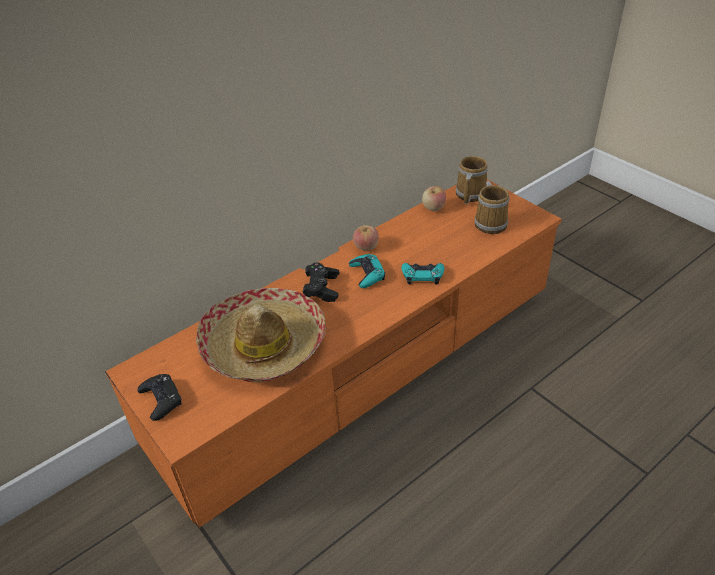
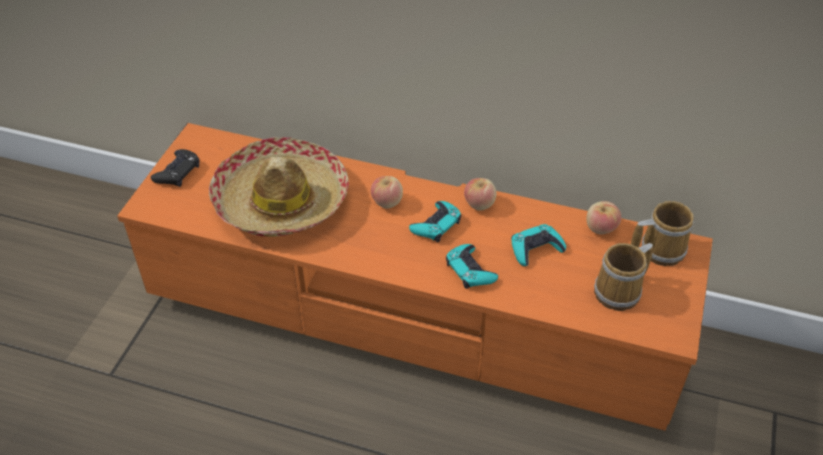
camera: 55 degrees right, 5 degrees up
(322, 289) = (387, 202): black game controller -> apple
(428, 240) = (536, 249): none -> turquoise game controller

